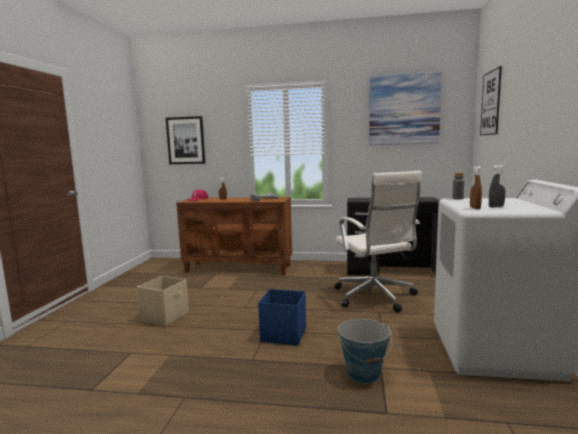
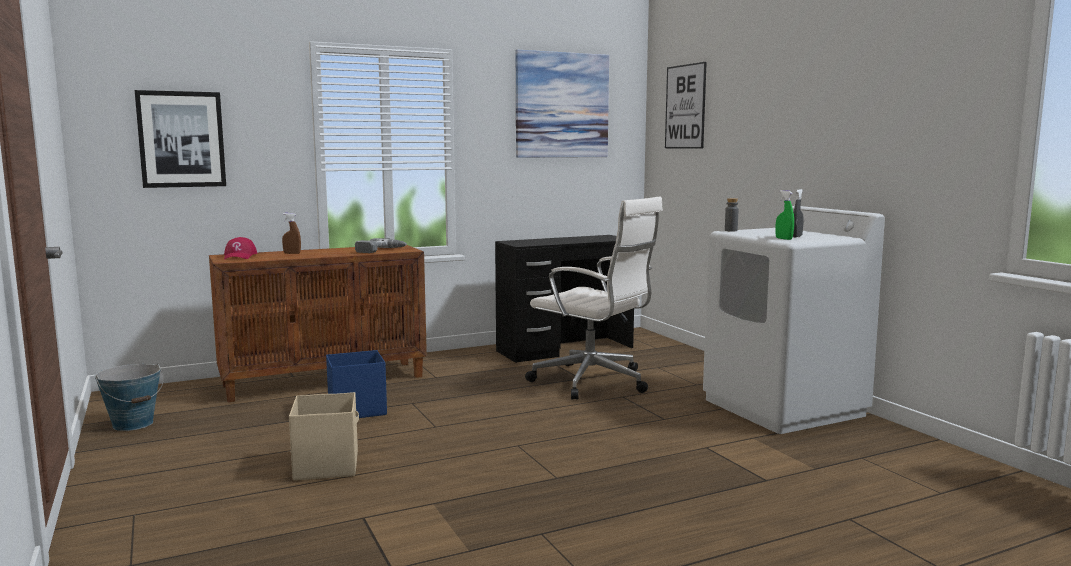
camera: 35 degrees left, 0 degrees up
(283, 335) = (549, 444): blue storage box -> blue storage box (356, 410)
(364, 374) = (699, 456): bucket -> bucket (133, 424)
(475, 208) = (783, 239): brown spray bottle -> green spray bottle

